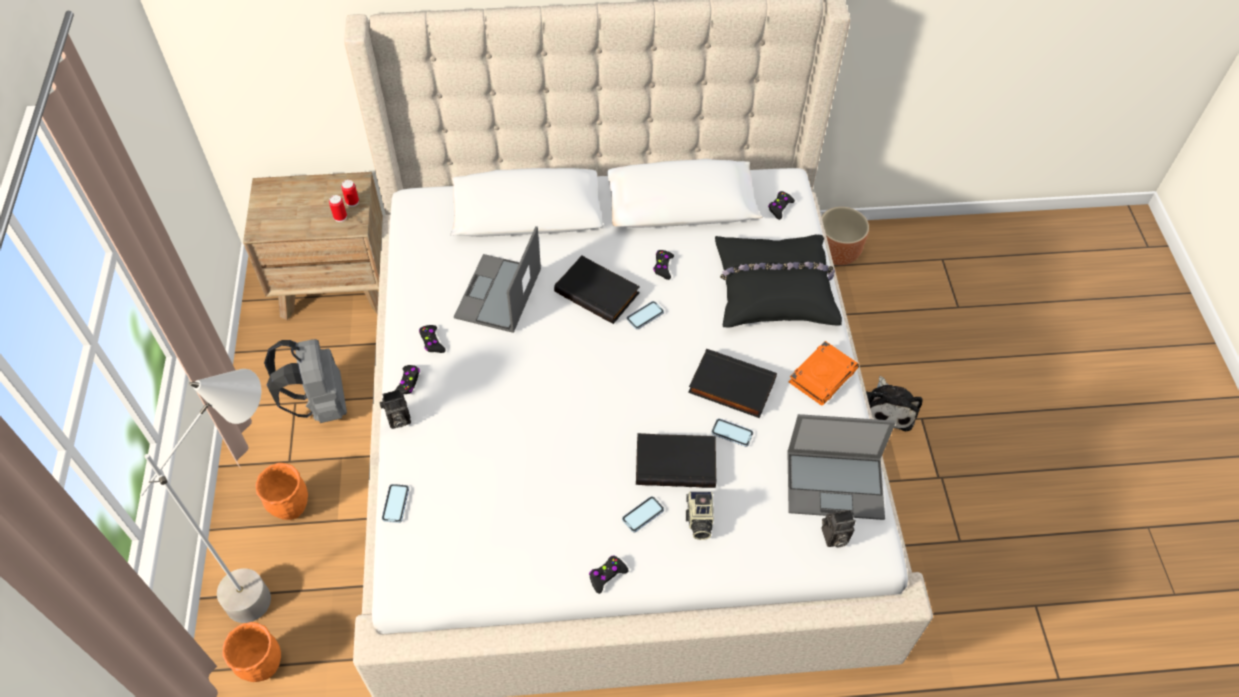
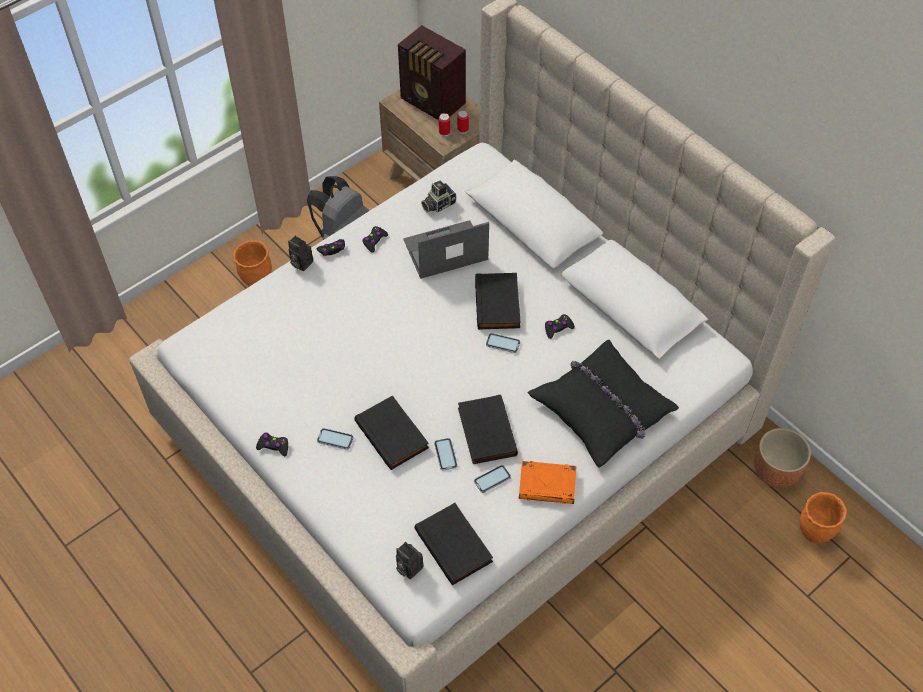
camera: 55 degrees right, 0 degrees up
(262, 666) = (144, 342): orange planter -> orange planter (813, 532)
(281, 578) = (207, 310): grey floor lamp -> none
(294, 203) = (433, 102): none -> radio
(395, 504) = (239, 302): phone -> phone (492, 479)
(698, 520) = (356, 474): camera -> camera (438, 204)
(780, 207) = (689, 368): black game controller -> none
(836, 484) = (455, 545): laptop -> black book
(887, 409) = (648, 595): plush toy -> none

